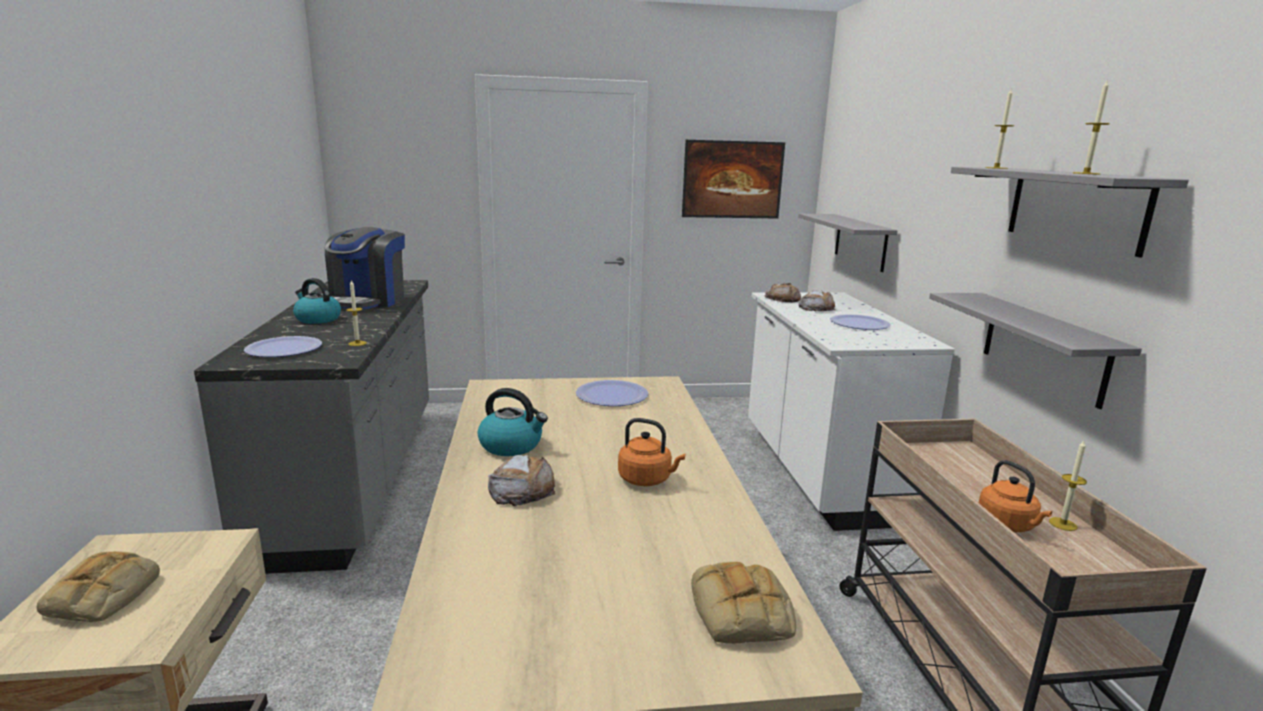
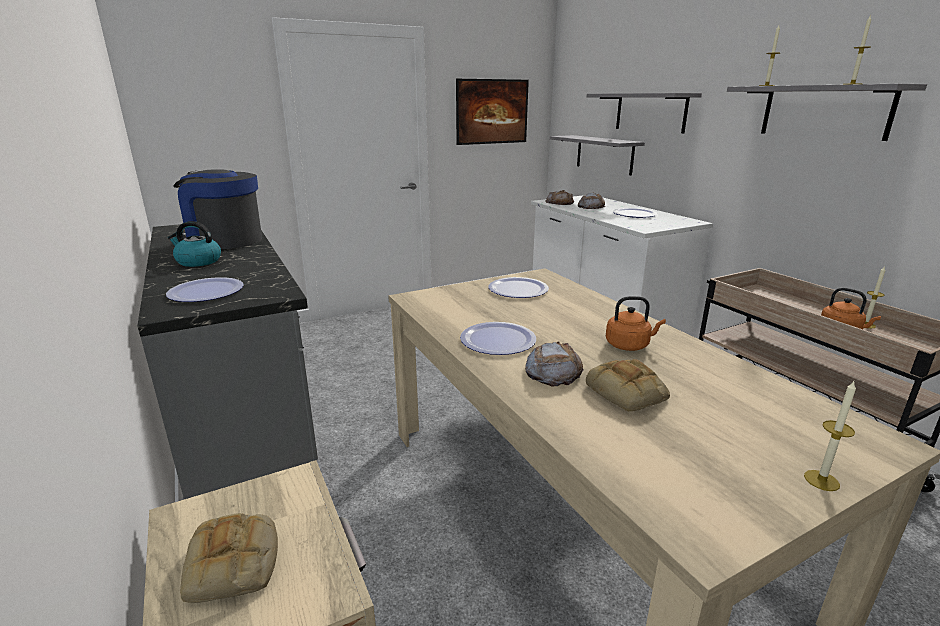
camera: 20 degrees left, 5 degrees up
(357, 343) = (273, 277): candle -> candle (821, 480)
(368, 301) = (224, 240): coffee machine -> coffee machine turned 120 degrees clockwise
(512, 445) = (497, 340): kettle -> plate
(743, 613) = (815, 421): bread -> bread (628, 392)
(1043, 347) = (798, 212): grey shelf -> grey shelf (650, 112)

